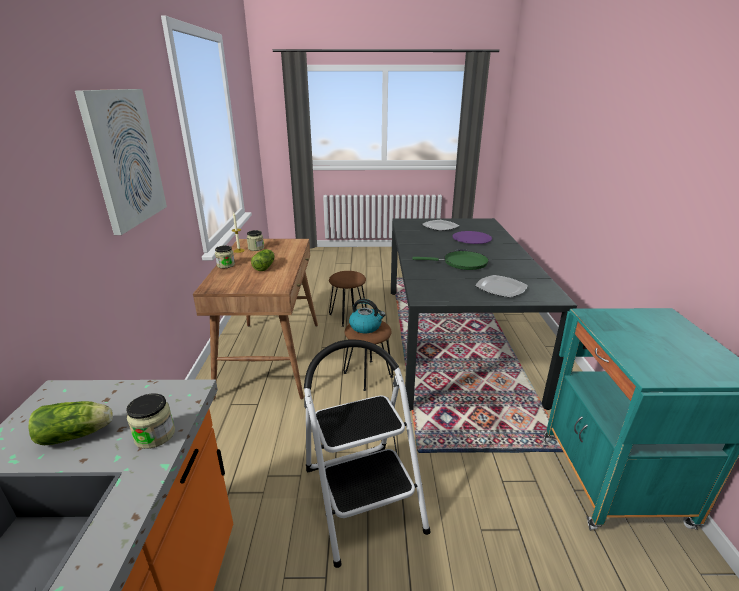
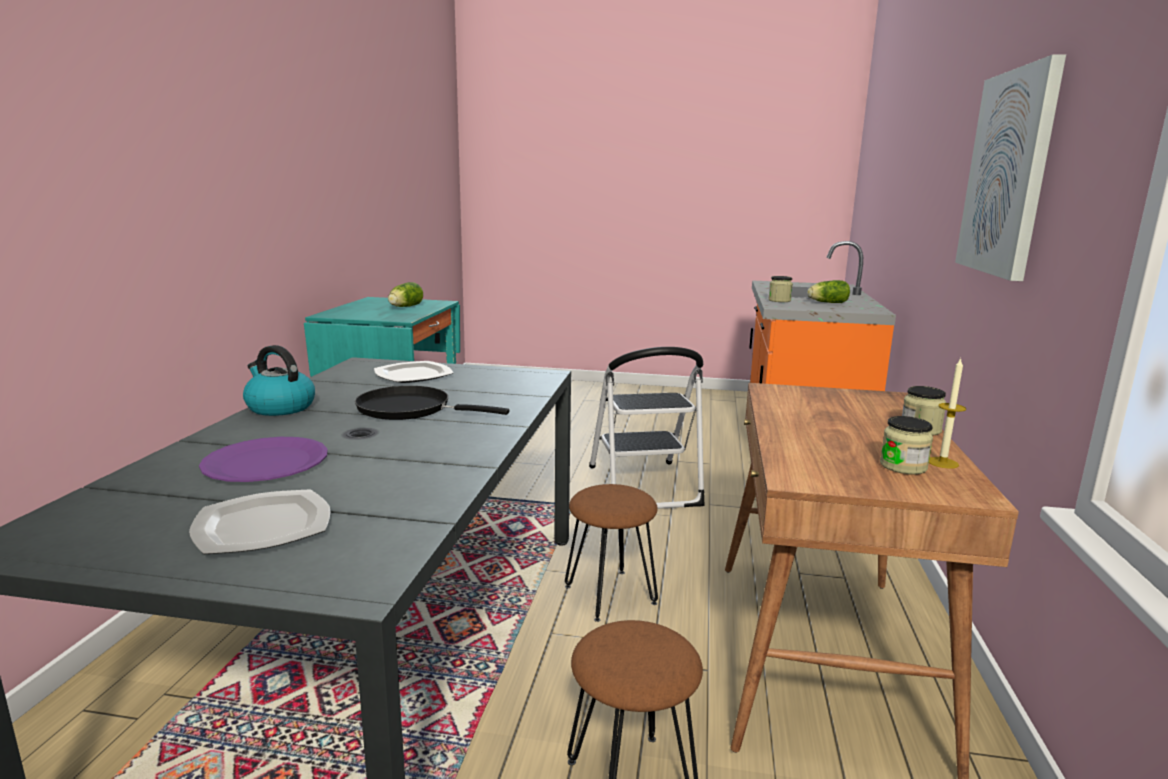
camera: 170 degrees left, 10 degrees down
(265, 266) = (826, 420): lettuce -> lettuce (404, 307)
(366, 327) = (617, 496): kettle -> kettle (279, 407)
(461, 263) = (410, 409): green frying pan -> black frying pan

